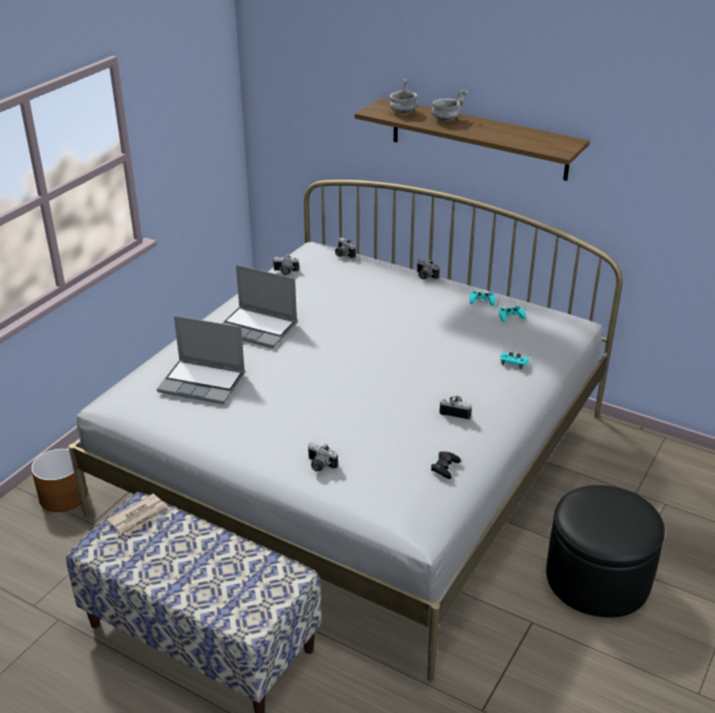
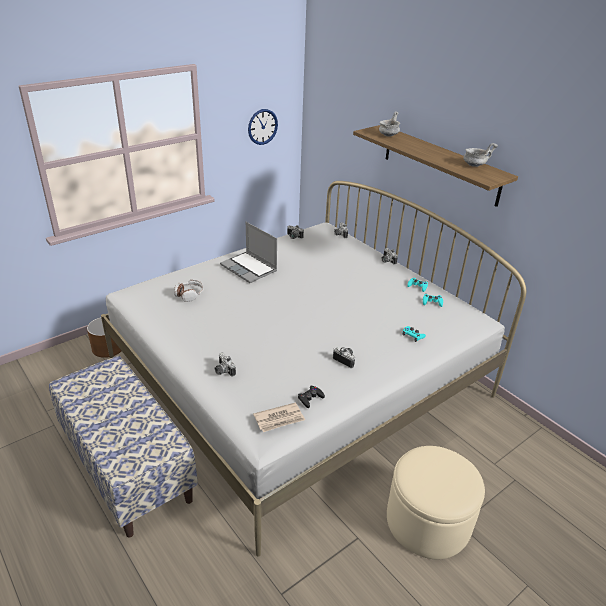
camera: 20 degrees right, 0 degrees up
(140, 517) = (107, 372): newspaper -> newspaper (279, 419)
(199, 124) = (262, 127): none -> wall clock
(203, 383) = (189, 294): laptop -> headphones
(446, 119) = (415, 145): grey bowl -> grey bowl (474, 165)
(597, 578) = (428, 521): black ottoman -> beige ottoman

